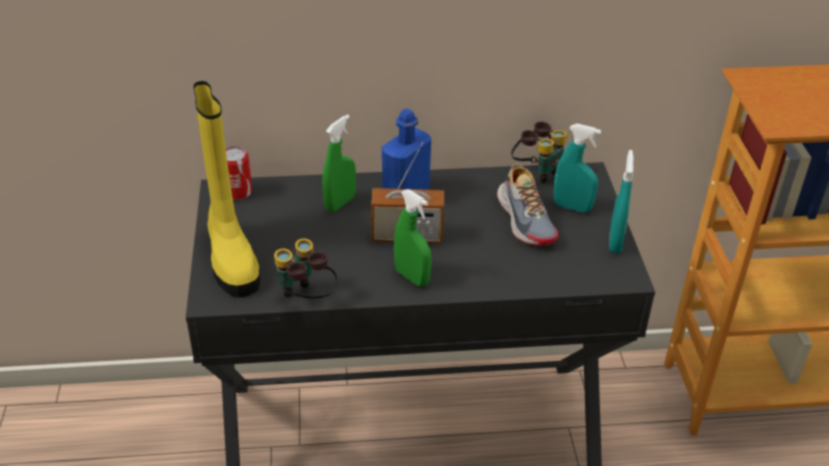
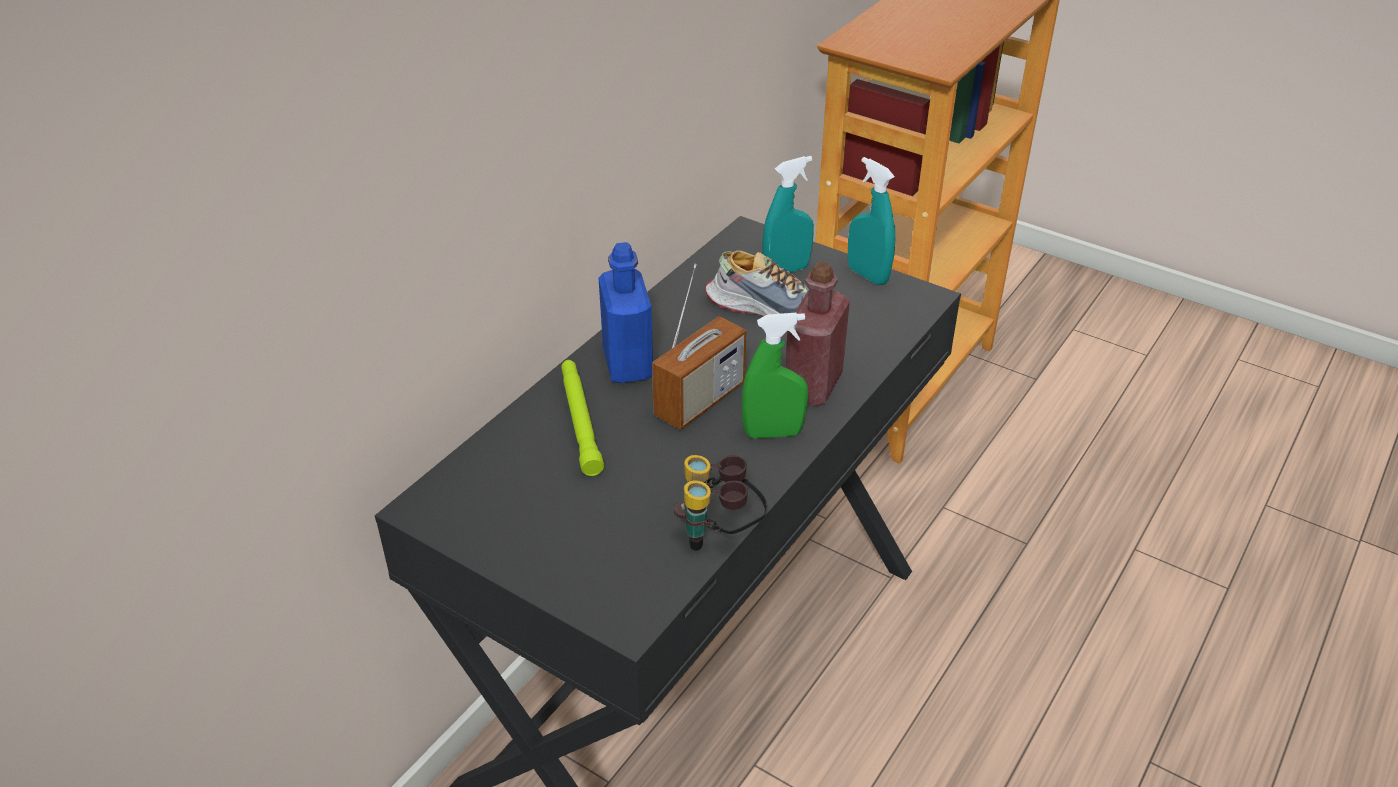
camera: 50 degrees left, 0 degrees up
(231, 257) = (569, 562): yellow boot -> none
(238, 192) = (447, 494): can -> none
(340, 203) = (580, 420): green spray bottle -> green flashlight
(474, 272) = (813, 385): none -> red bottle
(537, 171) = (704, 260): binoculars -> none

